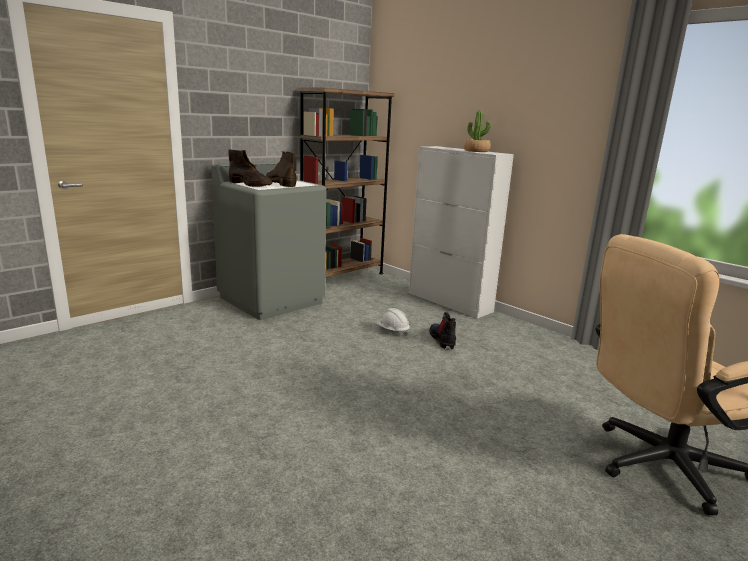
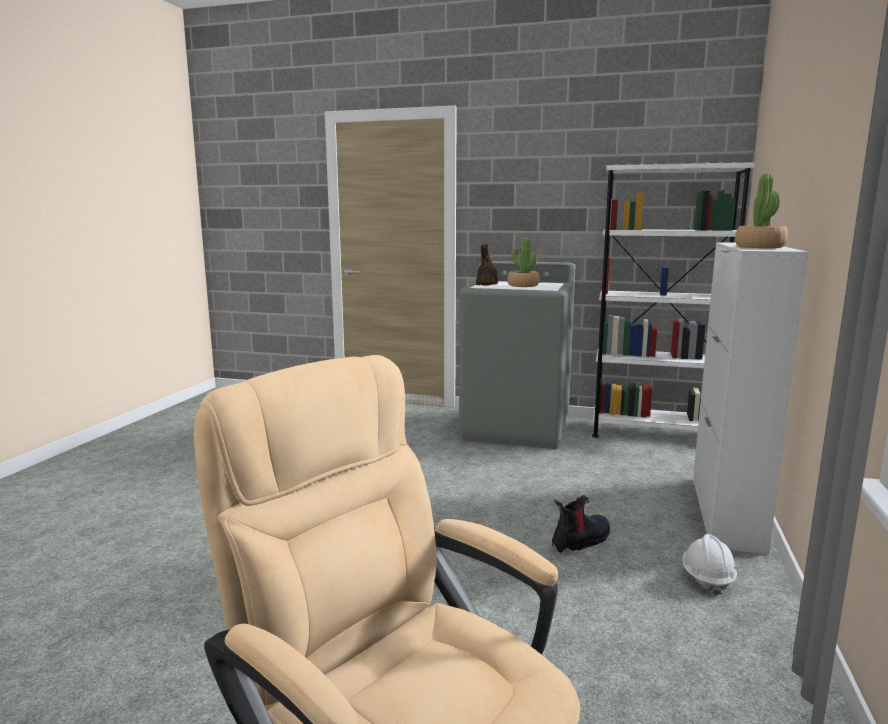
camera: 60 degrees right, 5 degrees down
(280, 183) = (523, 285): brown boot -> potted plant
(342, 276) = (654, 433): brown bookcase -> white bookcase
(393, 331) = (550, 503): white hard hat -> white hard hat (707, 578)

